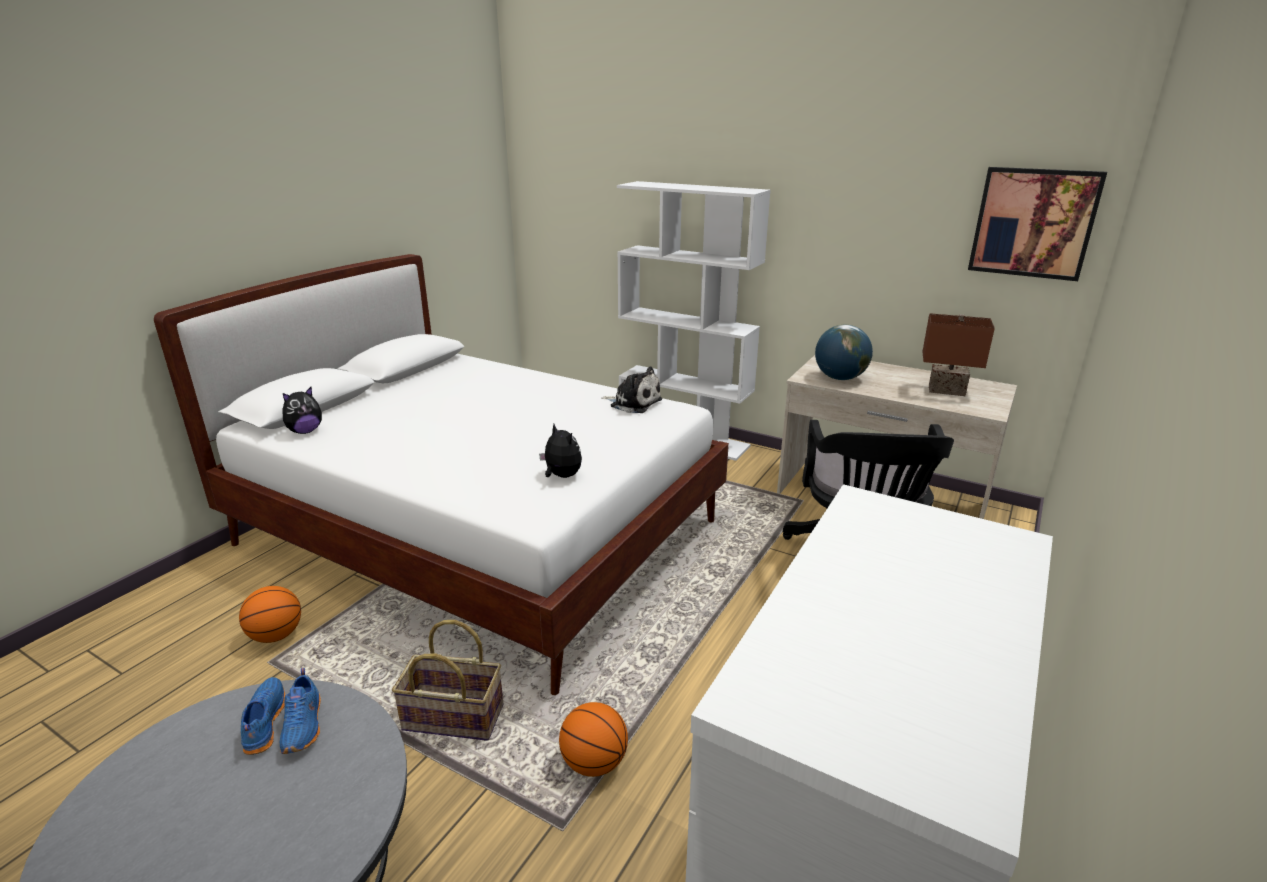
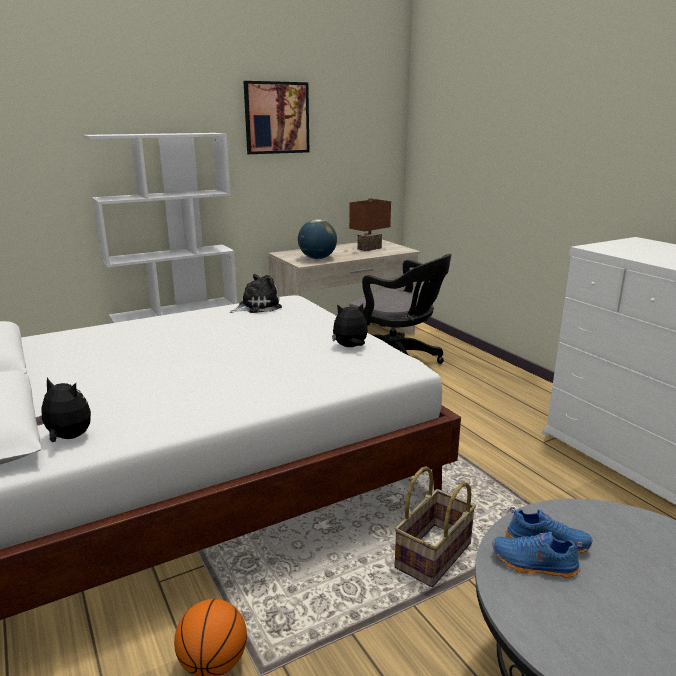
camera: 60 degrees left, 5 degrees down
(305, 431) = (67, 438): plush toy -> plush toy turned 60 degrees counterclockwise
(594, 763) = (514, 502): basketball -> none
(1033, 223) = (372, 140): picture -> picture (276, 118)

